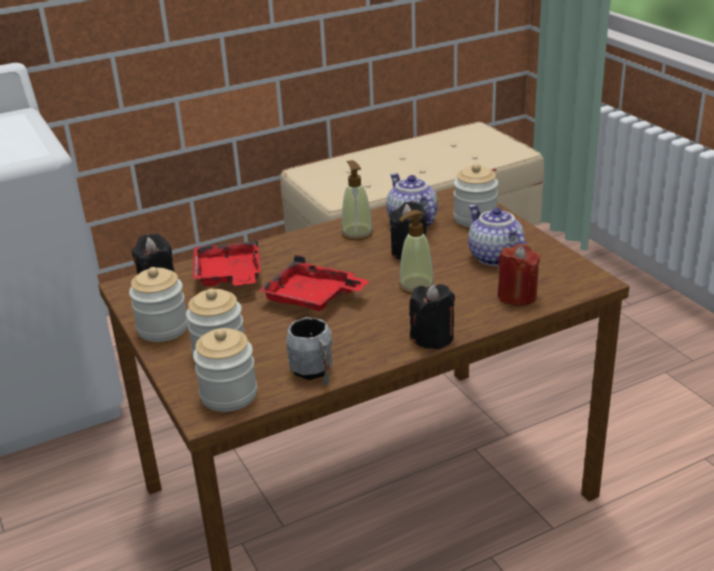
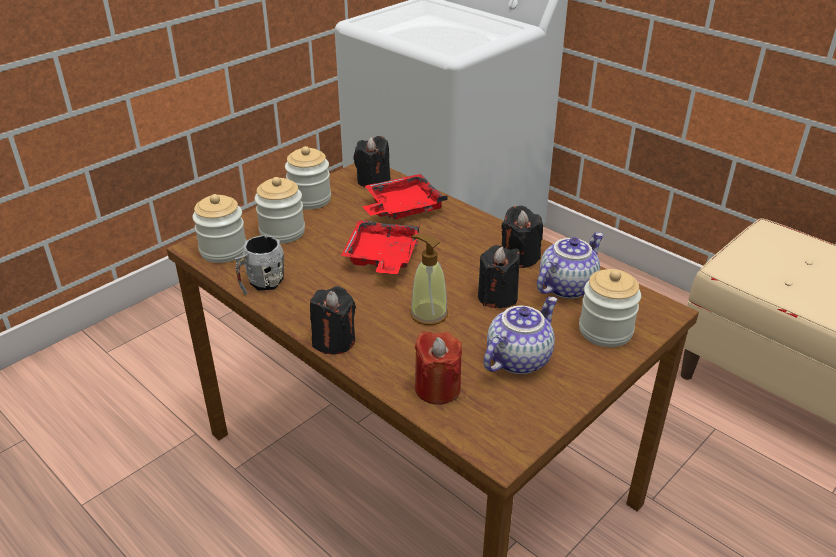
camera: 70 degrees right, 5 degrees up
(357, 233) = (519, 257): soap dispenser -> black candle

